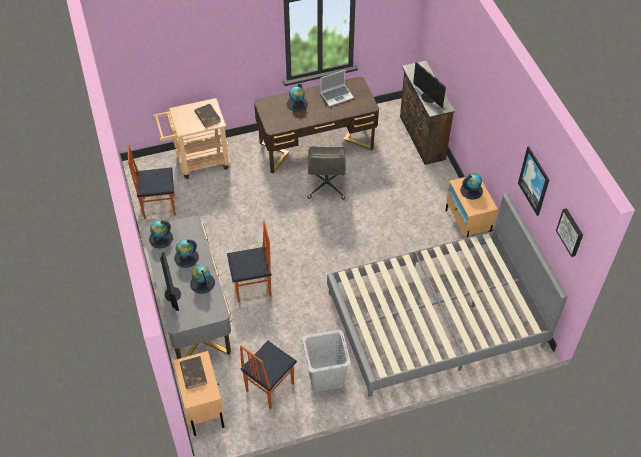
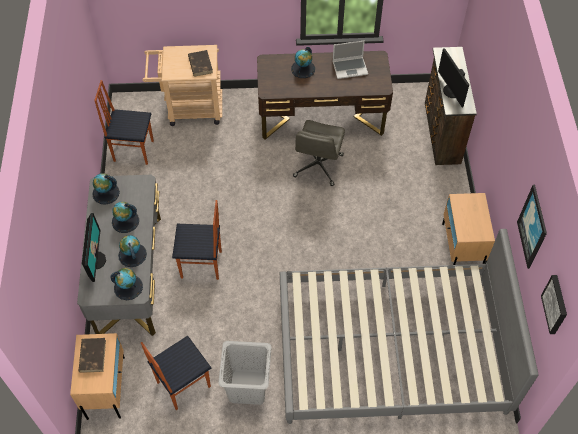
camera: 15 degrees right, 5 degrees up
(471, 190) = (470, 211): globe -> globe (128, 287)

